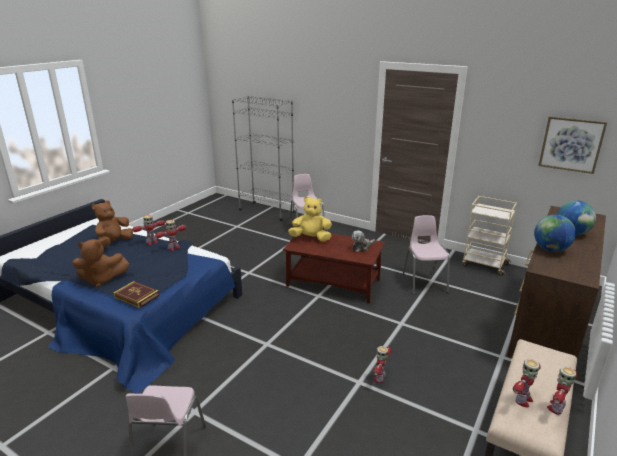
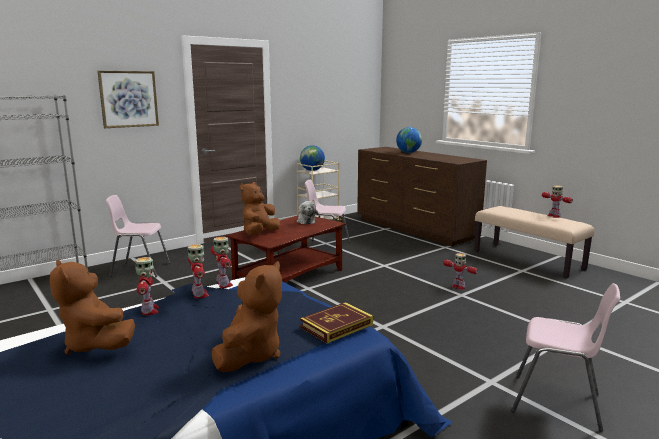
camera: 70 degrees left, 10 degrees down
(311, 238) = (259, 234): yellow plush toy -> brown plush toy
(523, 400) = (548, 220): toy robot -> toy robot (224, 284)
(550, 249) = (430, 158): globe -> globe (312, 170)
(571, 144) = (346, 102): picture -> picture (128, 99)

